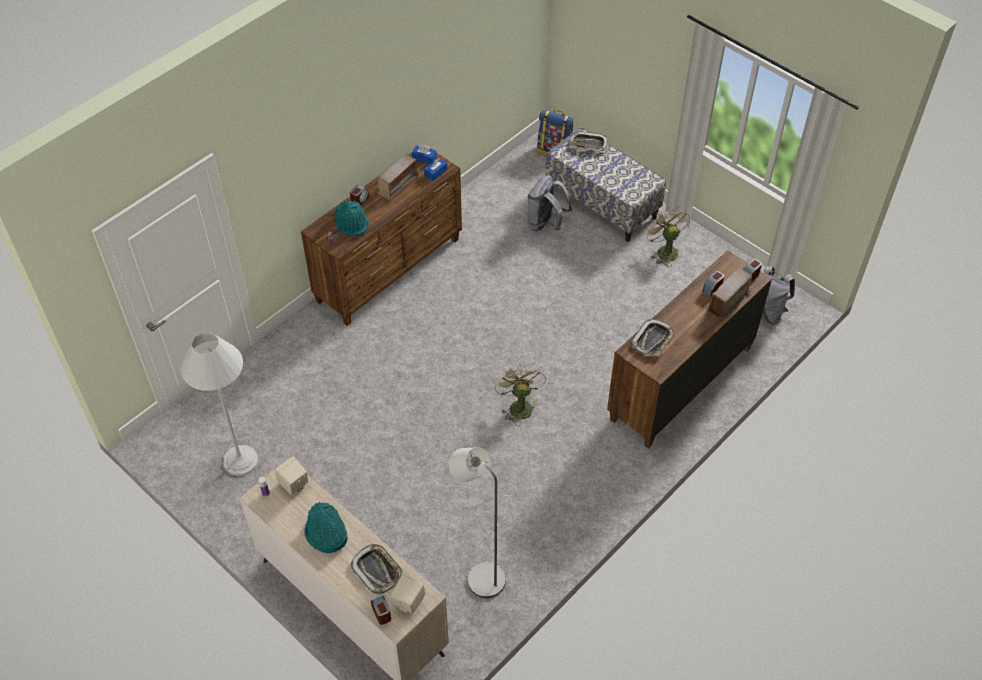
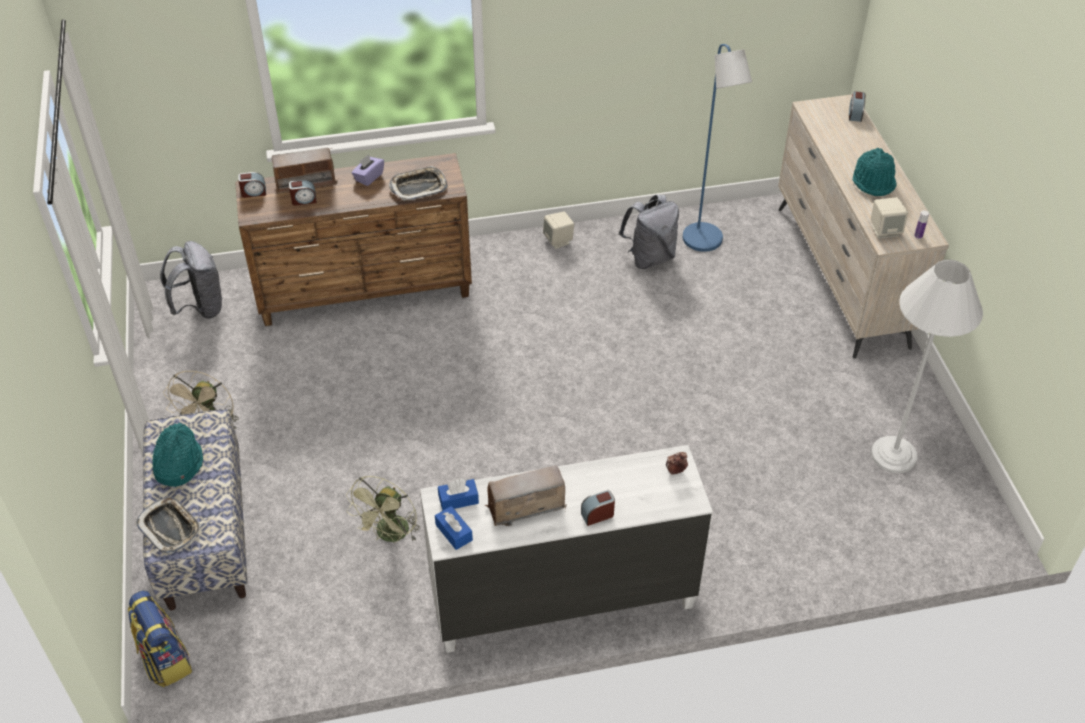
camera: 145 degrees left, 5 degrees down
(352, 223) = (634, 483): turquoise hat -> turquoise hat (178, 465)
(377, 570) = (841, 139): tray -> none
(390, 270) = (561, 598): brown dresser -> white dresser
(408, 602) = (827, 111): beige speaker -> beige speaker (558, 240)
(480, 576) = (705, 243): grey floor lamp -> blue floor lamp
(518, 405) = (546, 355): green fan -> green fan (390, 535)
(545, 224) = (303, 547): grey backpack -> grey backpack (649, 257)
(693, 329) = (369, 177): none -> purple tissue box

